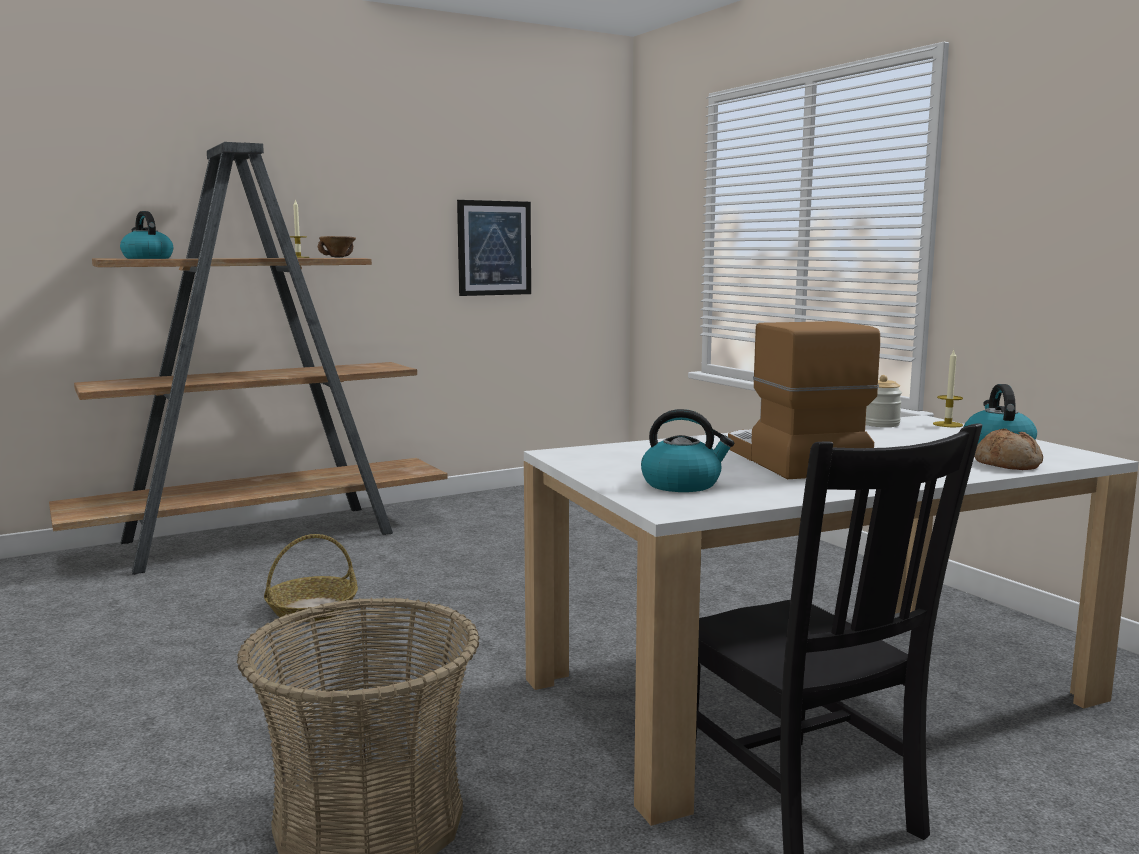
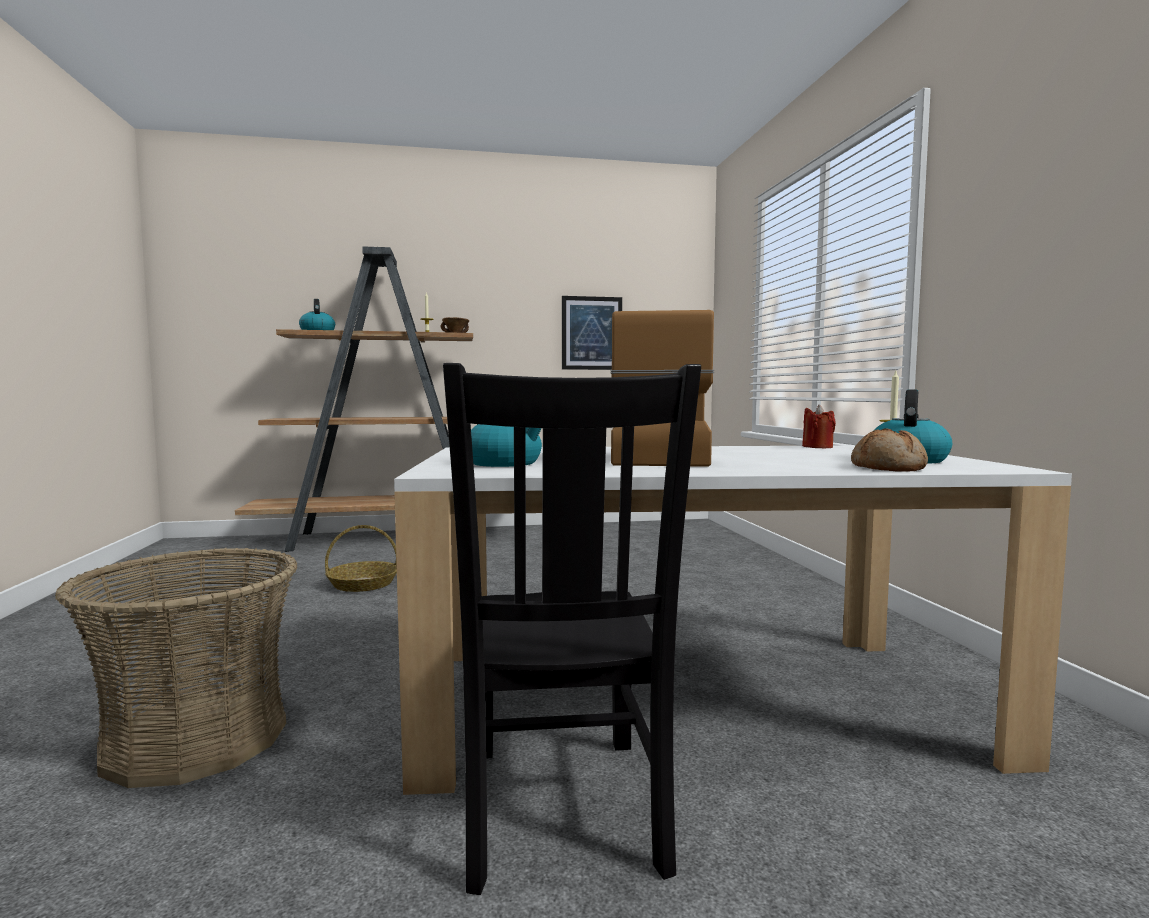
camera: 20 degrees right, 5 degrees down
(880, 424) = (817, 447): jar -> red candle

